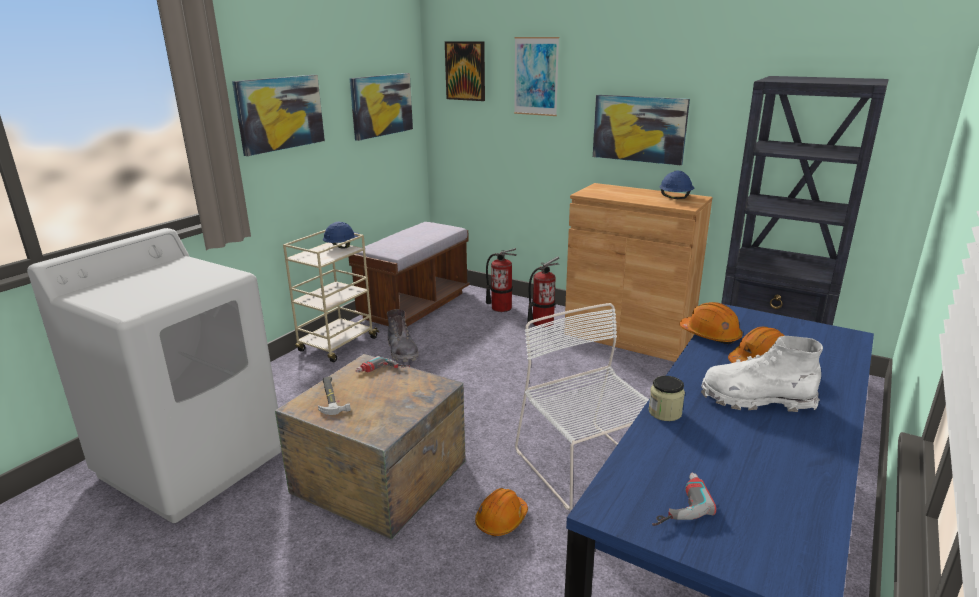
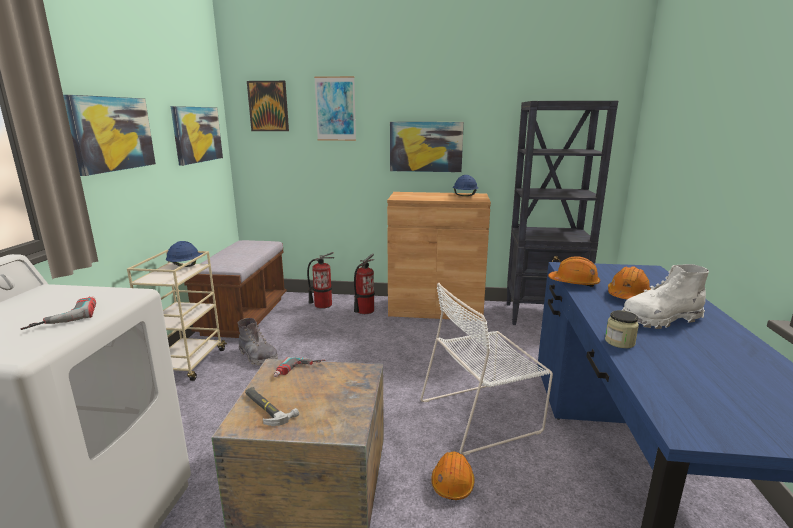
camera: 25 degrees left, 5 degrees down
(586, 467) = (483, 415): white chair -> white chair turned 60 degrees counterclockwise
(675, 503) = (721, 409): power drill -> power drill (63, 317)

